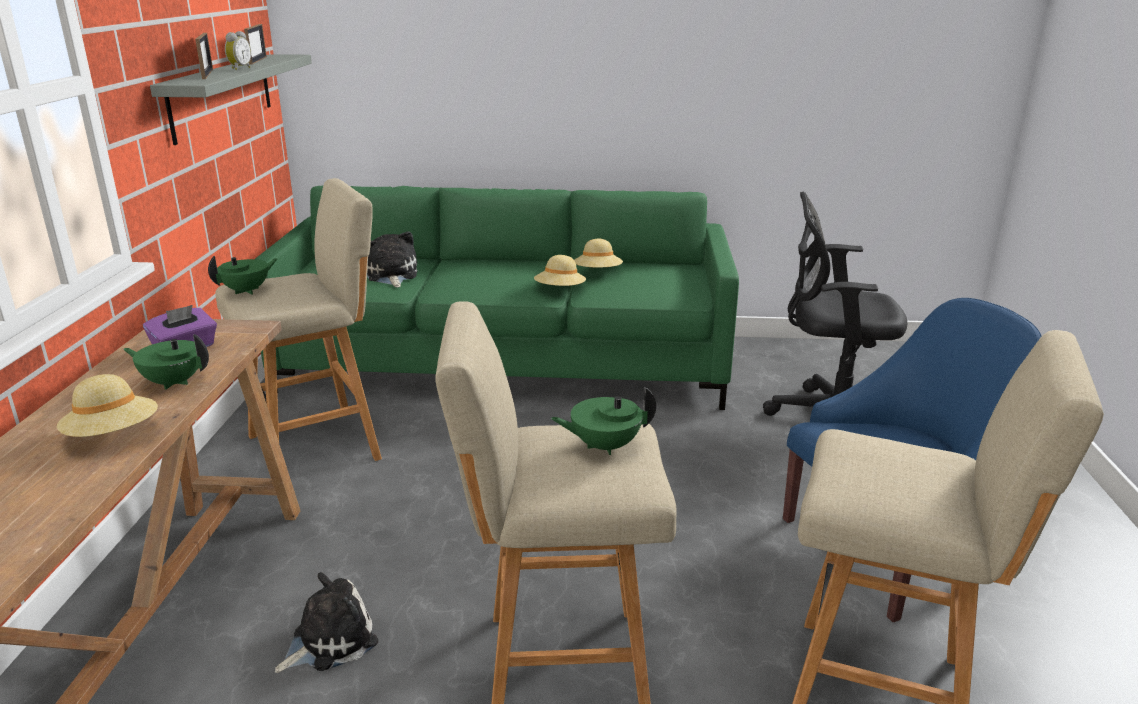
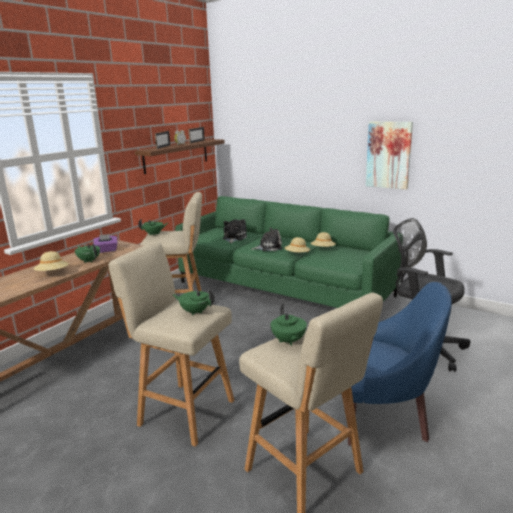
camera: 30 degrees right, 5 degrees down
(222, 96) = (176, 155): grey shelf -> brown shelf
(329, 641) = (119, 374): plush toy -> plush toy (269, 247)
(689, 77) = (388, 155): none -> picture
(859, 459) = (288, 341): none -> green teapot

